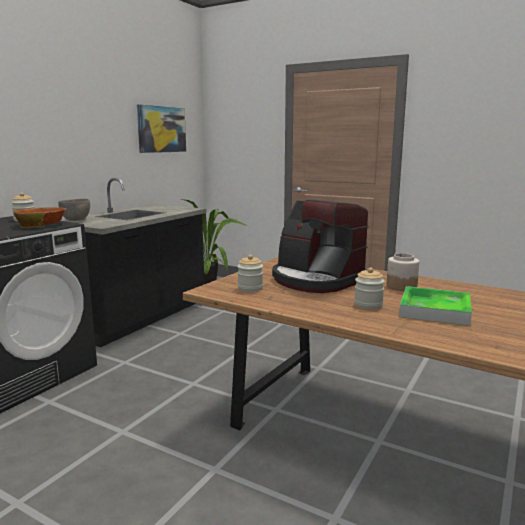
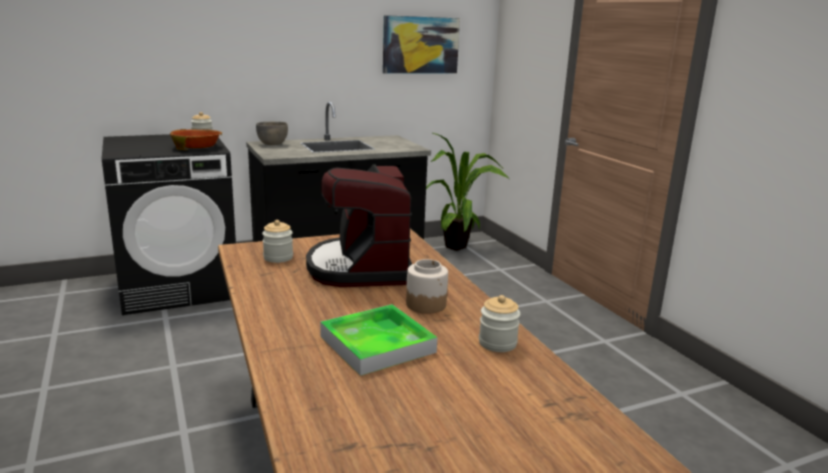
camera: 35 degrees right, 5 degrees up
(368, 304) = (330, 312): jar -> jar (497, 343)

